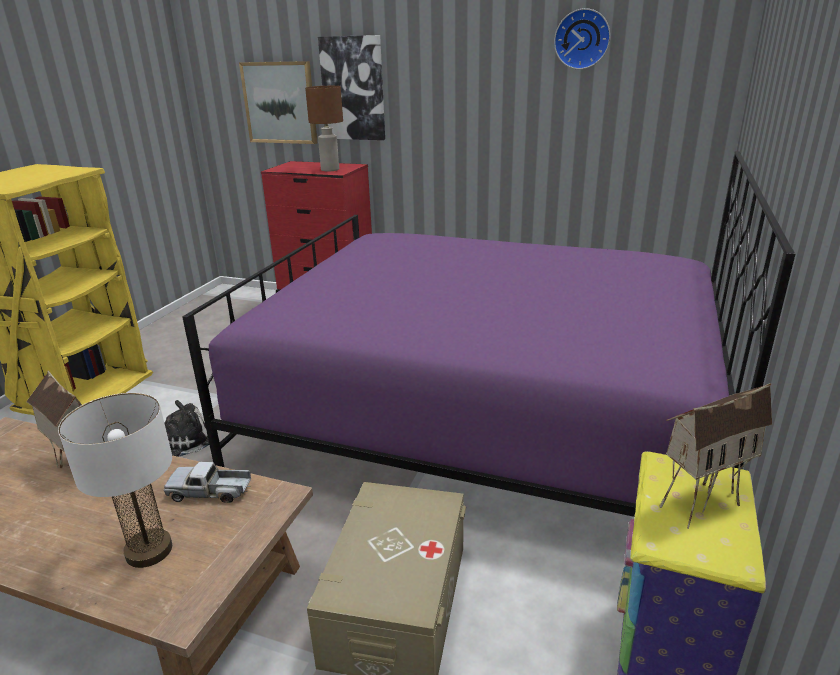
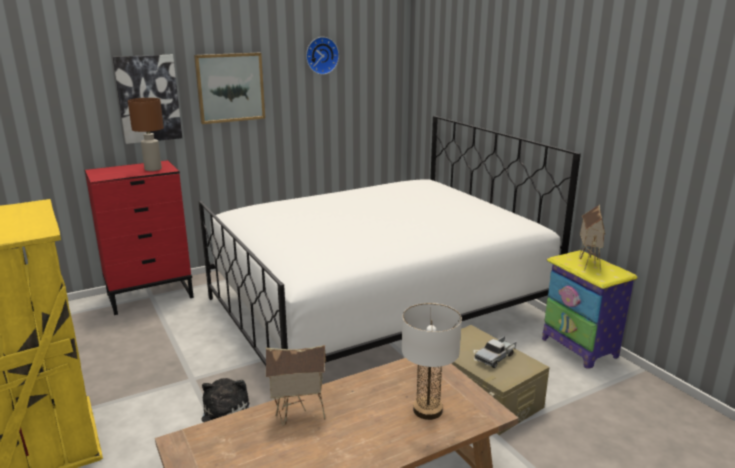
camera: 50 degrees left, 5 degrees down
(210, 491) = (396, 377): toy truck -> toy truck (496, 357)
(280, 103) = (67, 117): picture -> picture (230, 87)
(484, 419) = (377, 309): purple bed -> white bed

